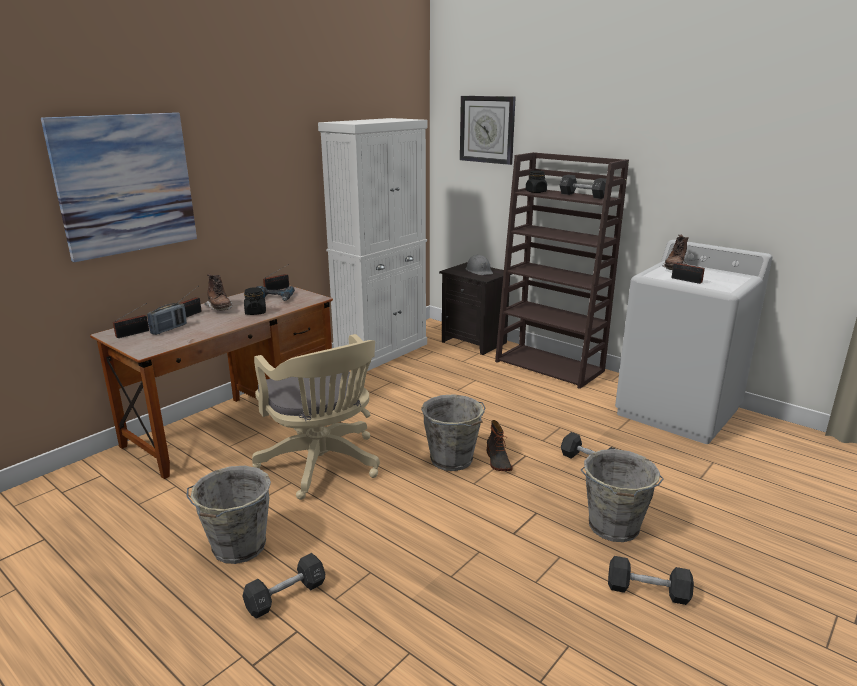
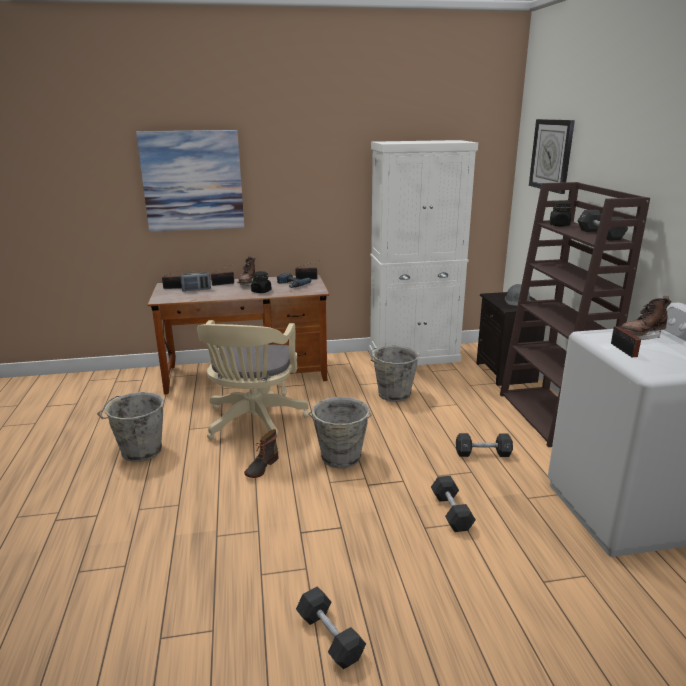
camera: 40 degrees right, 0 degrees up
(286, 596) = (120, 492): black dumbbell -> black dumbbell (483, 453)
(497, 461) = (373, 474): boot -> boot (261, 467)
(613, 527) = (384, 573): grey bucket -> grey bucket (393, 395)

